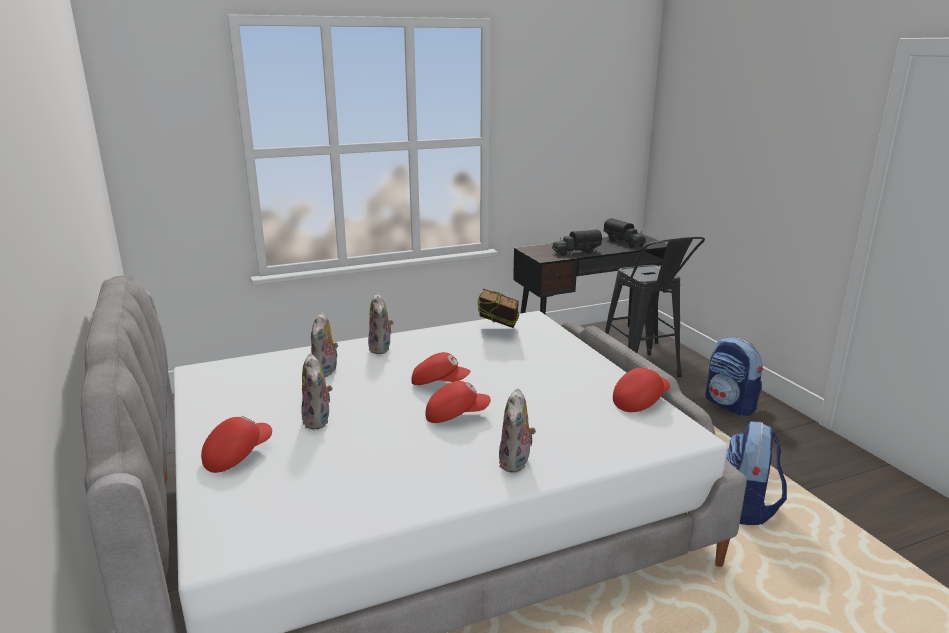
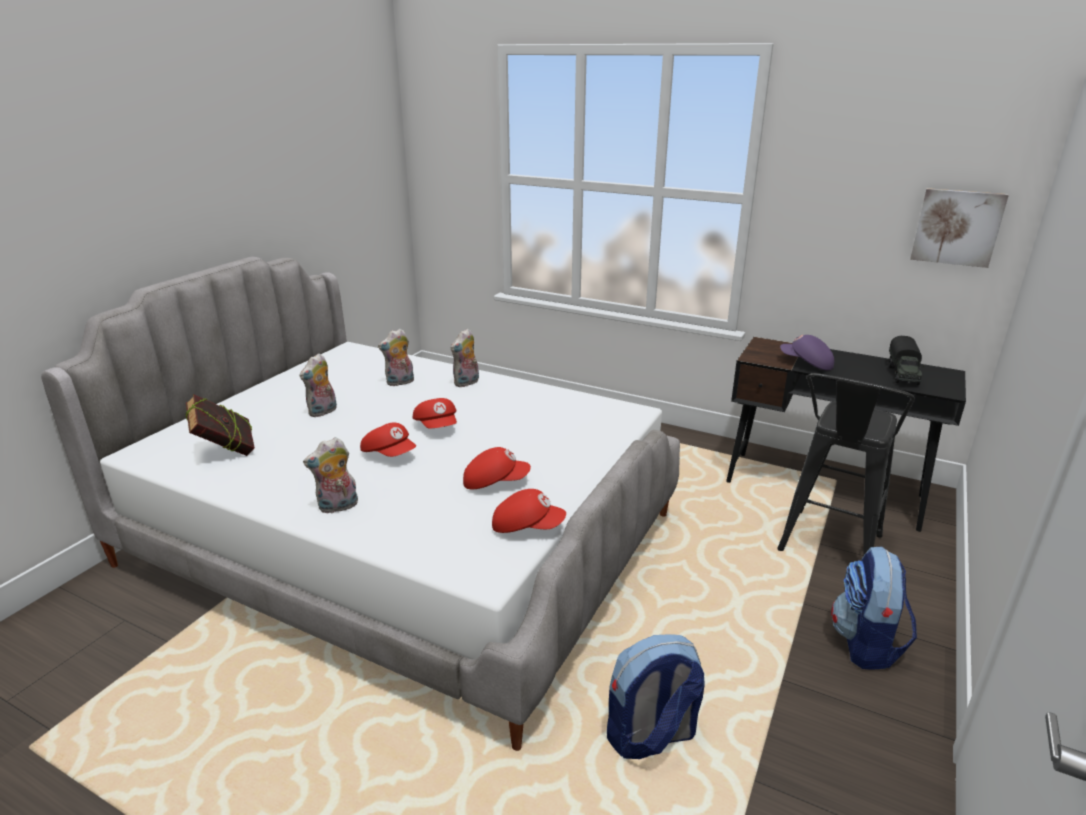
camera: 50 degrees right, 5 degrees up
(237, 455) = (251, 409): red cap -> red cap (495, 482)
(498, 332) = (575, 410): book -> book (226, 452)
(575, 252) = (806, 364): toy truck -> purple cap
(614, 141) = (957, 227): none -> picture

